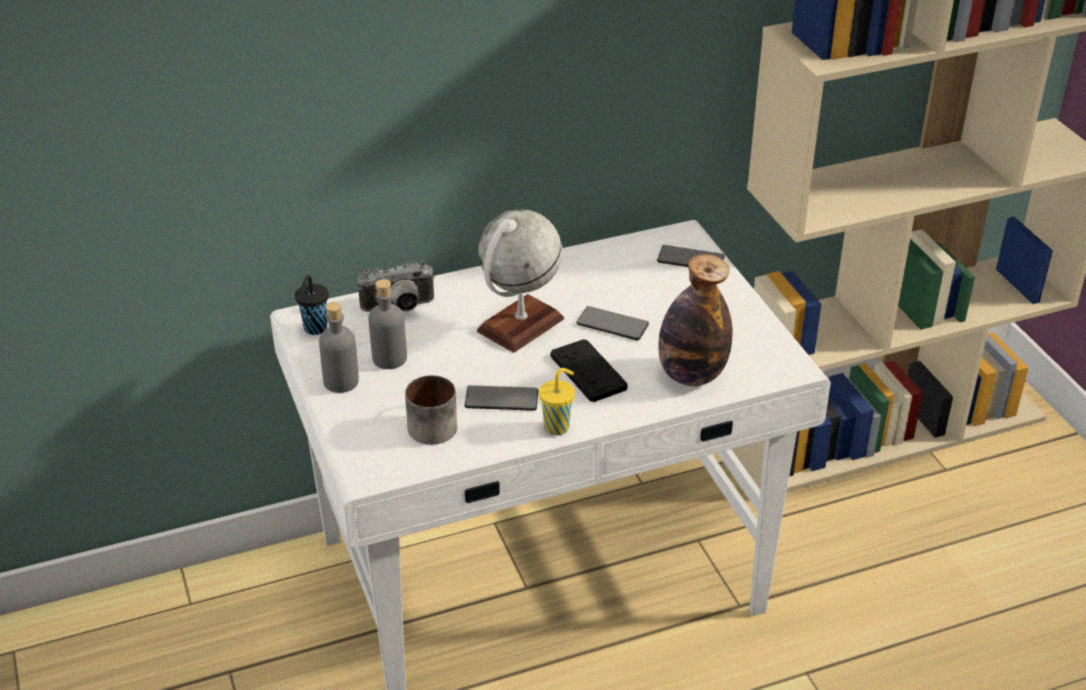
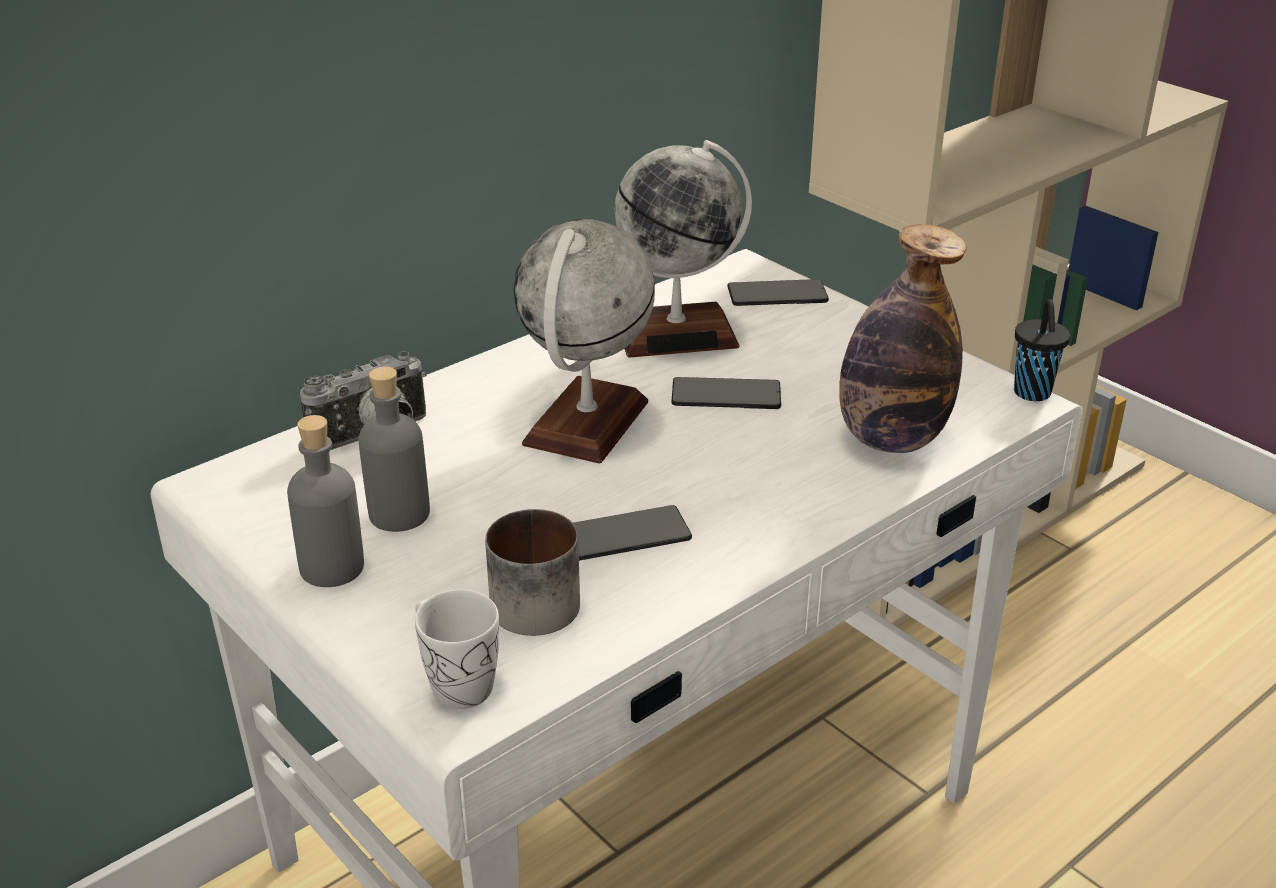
camera: 20 degrees left, 5 degrees down
(314, 329) = (244, 496): black cup -> black cup (1032, 394)
(372, 458) = (455, 681): none -> white mug
(558, 427) = (742, 557): yellow cup -> none
(588, 372) = (735, 467): black game controller -> none
(609, 275) = (676, 333): none -> globe

